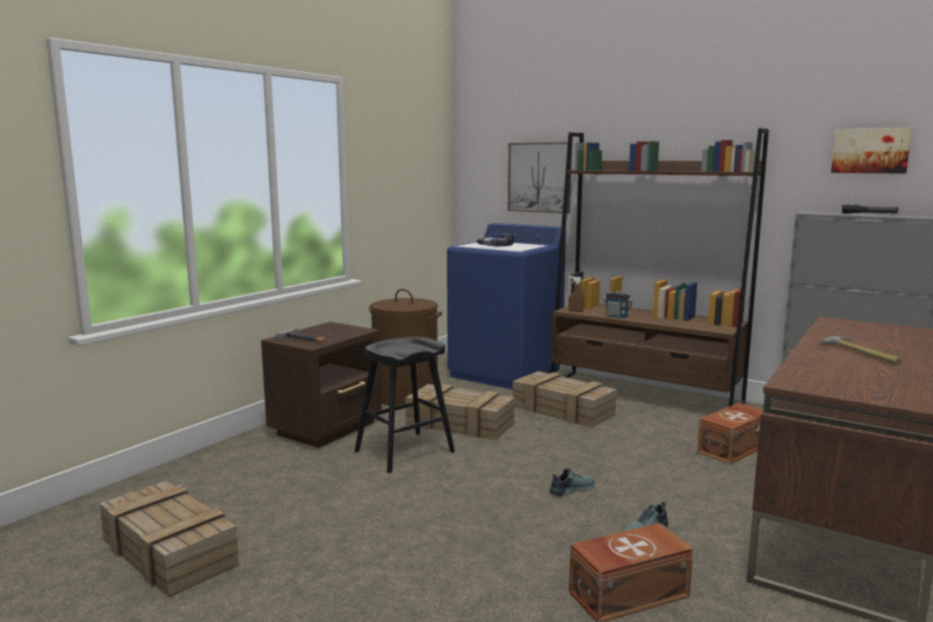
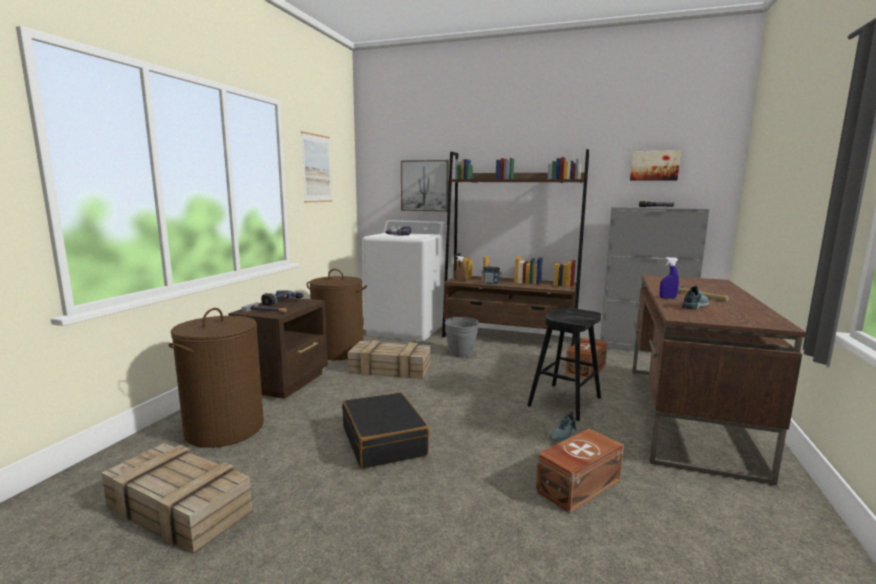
camera: 15 degrees left, 0 degrees up
(241, 475) = (224, 428): none -> brown laundry basket
(327, 330) = (282, 303): none -> power drill
(393, 158) = (317, 168): none -> picture
(404, 452) = (356, 395): black stool -> black stool (564, 402)
(412, 510) = (384, 441): none -> black suitcase
(506, 373) = (406, 329): blue washing machine -> white washing machine
(564, 410) = (461, 353): crate -> grey bucket
(571, 489) = (495, 410): shoe -> shoe (693, 306)
(809, 355) = (667, 298): none -> blue spray bottle

